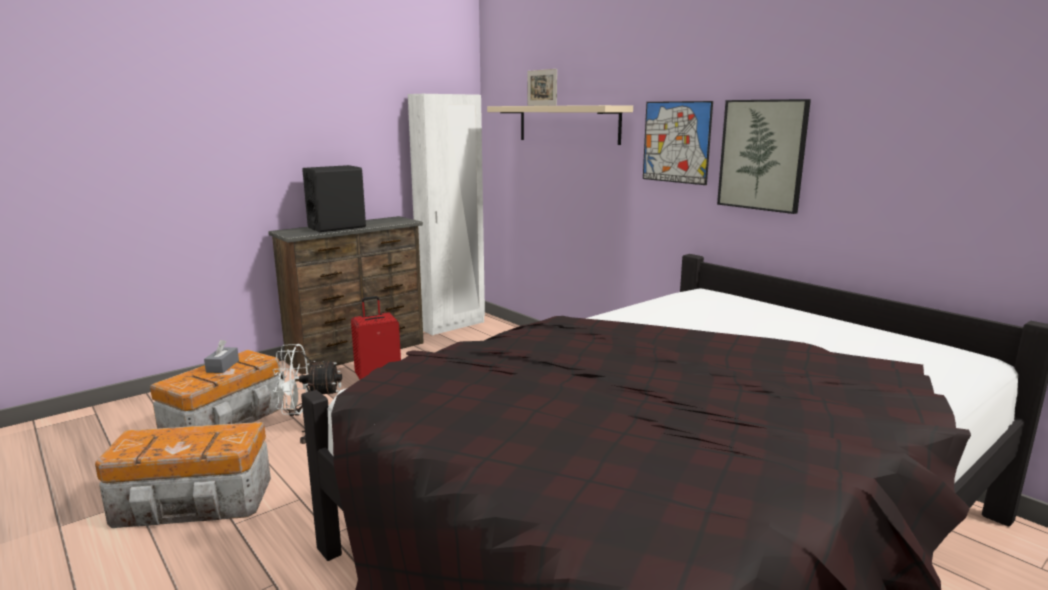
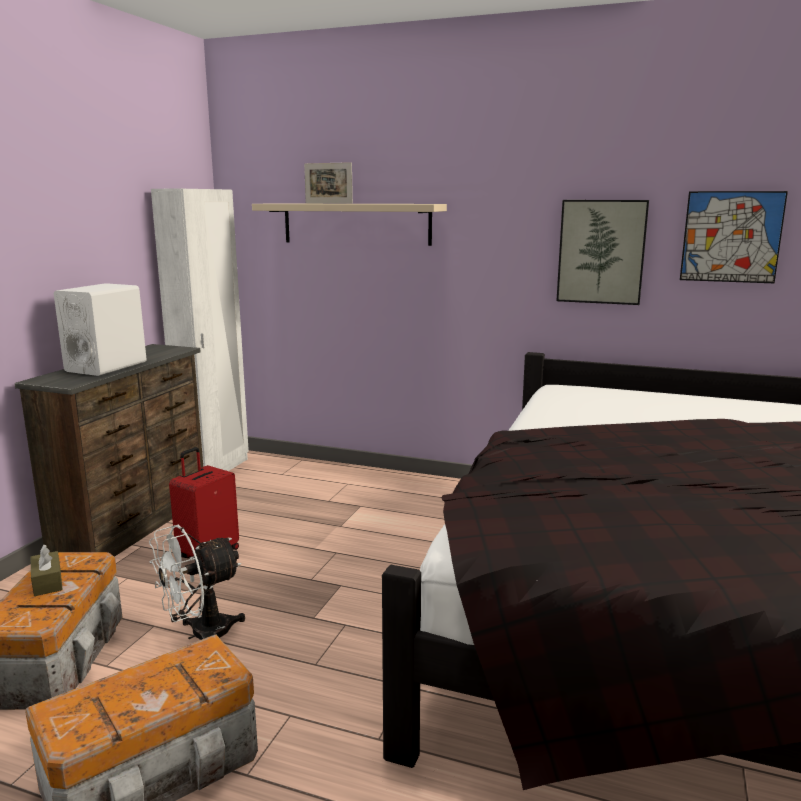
camera: 30 degrees left, 0 degrees up
(222, 366) = (47, 582): grey tissue box -> brown tissue box
(337, 227) = (106, 366): black speaker -> white speaker
(676, 142) = (502, 241): picture -> picture (731, 237)

